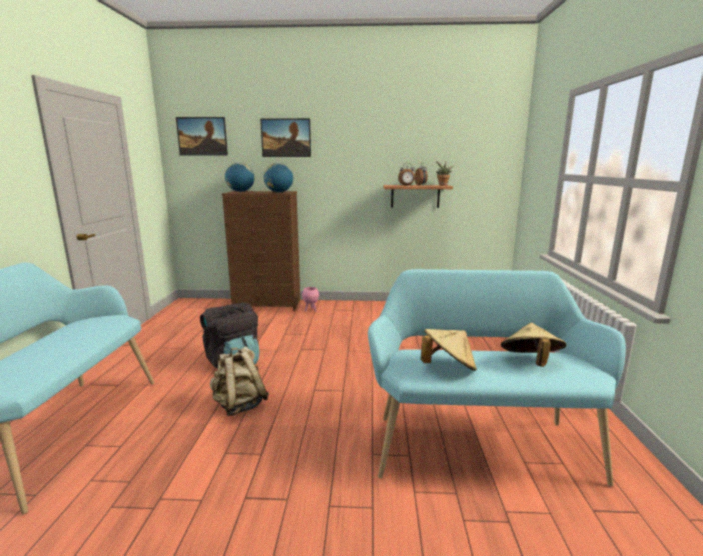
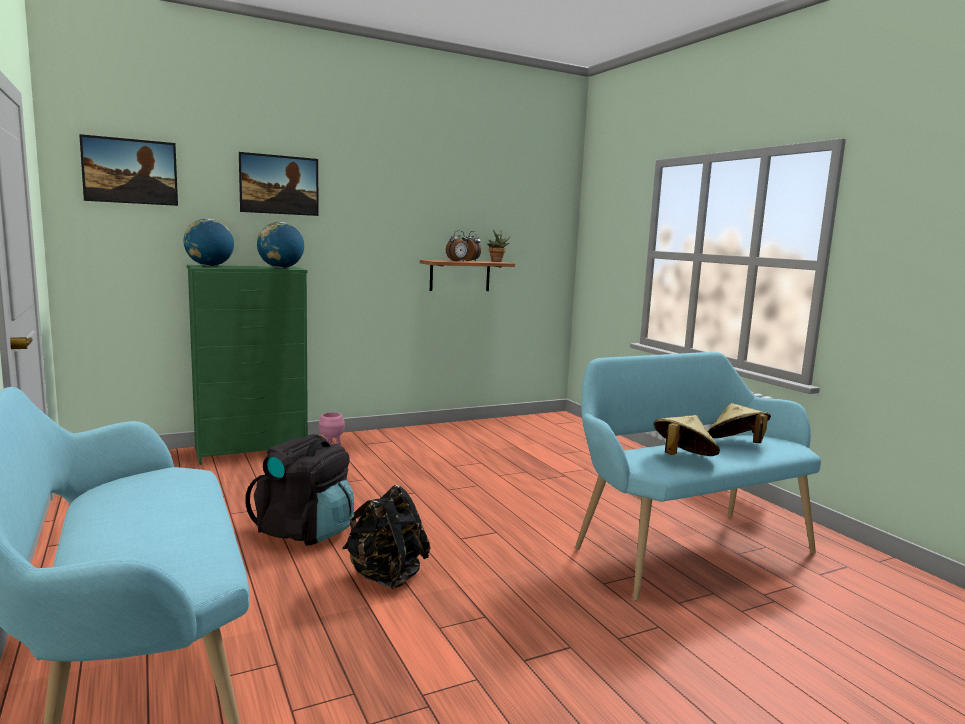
camera: 30 degrees left, 5 degrees down
(239, 405) = (386, 576): beige backpack -> black backpack
(268, 305) = (252, 450): brown dresser -> green dresser

